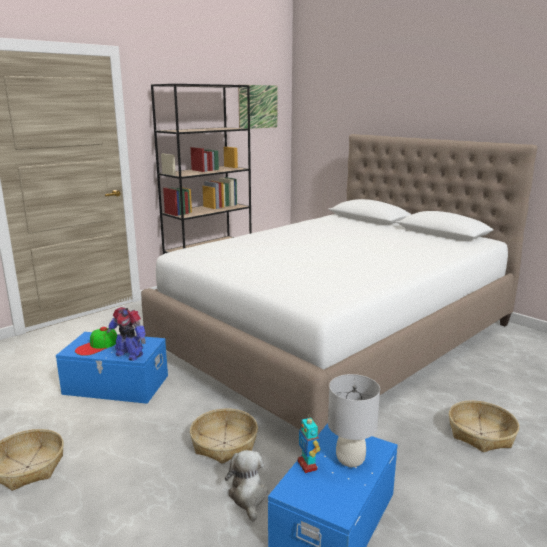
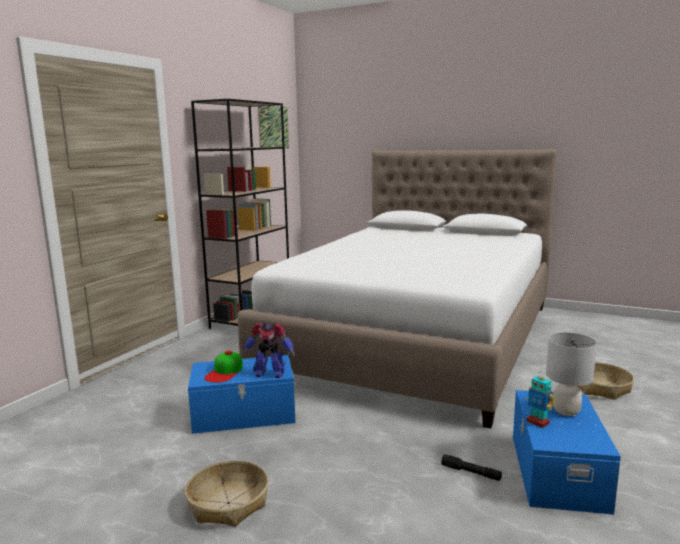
camera: 20 degrees left, 5 degrees down
(224, 443) = (406, 438): basket -> none
(248, 496) = (471, 473): plush toy -> black flashlight

